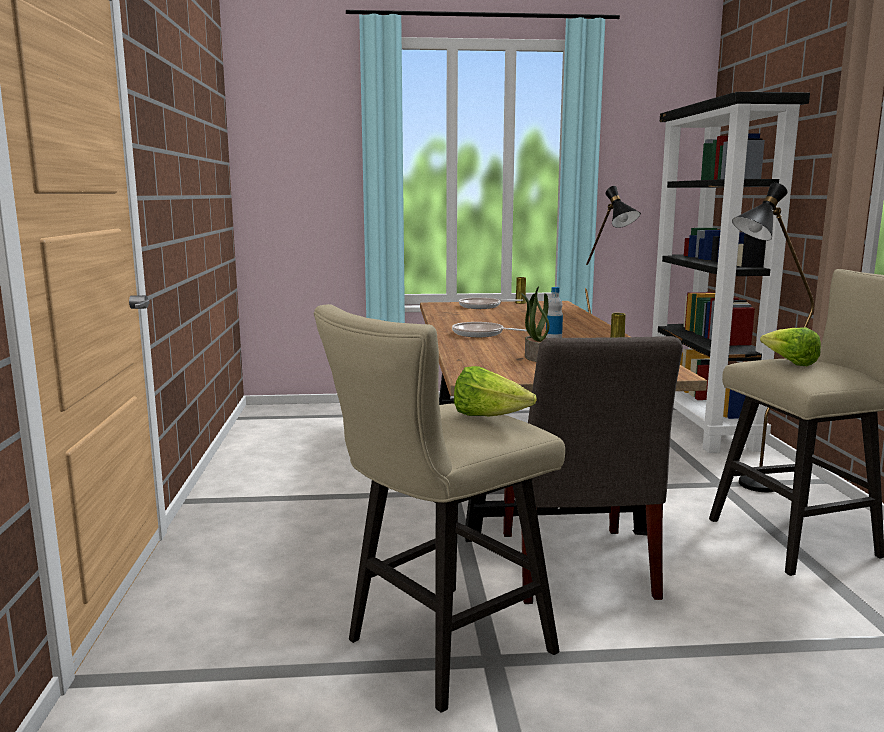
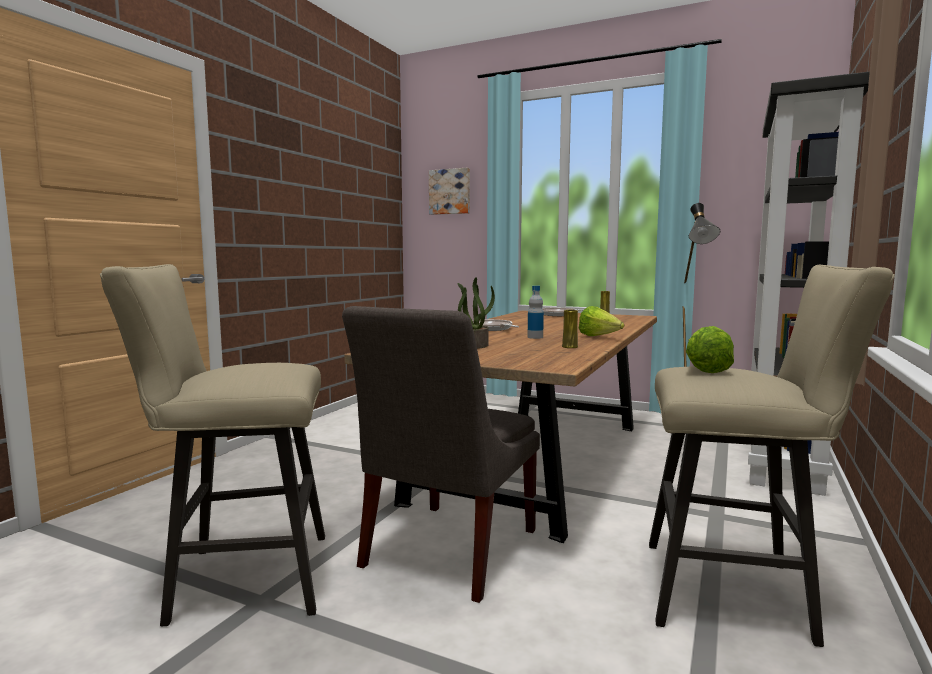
camera: 30 degrees right, 5 degrees down
(303, 154) = (450, 191): none -> picture
(488, 417) = (267, 370): lettuce -> lettuce (599, 337)
(748, 487) = (747, 526): black floor lamp -> none

